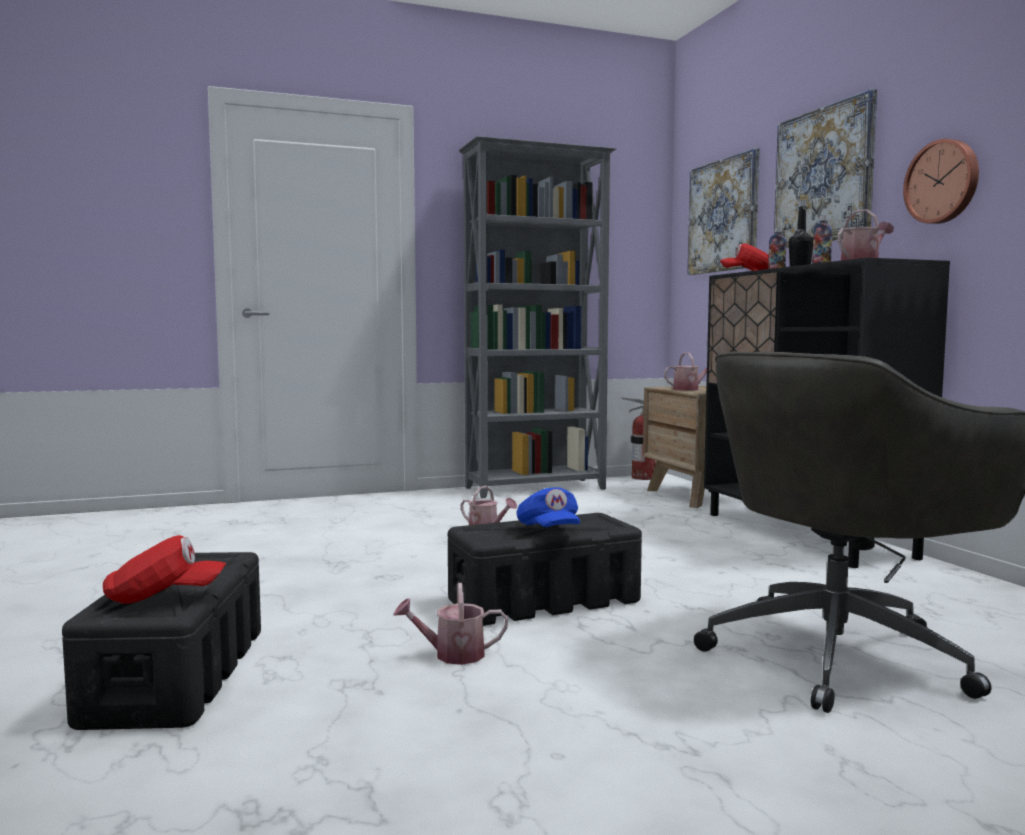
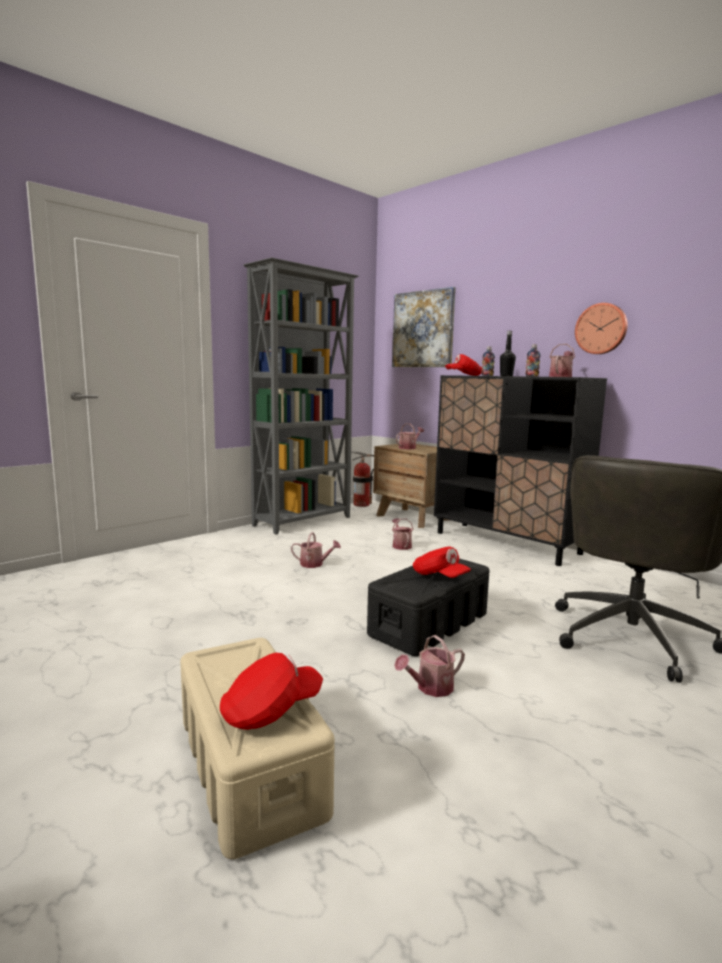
camera: 25 degrees left, 5 degrees up
(178, 674) = (249, 764): black storage box -> beige storage box
(549, 530) = (439, 576): blue cap -> red cap
(632, 523) = (401, 545): none -> watering can
(824, 175) = (509, 313): picture -> none

